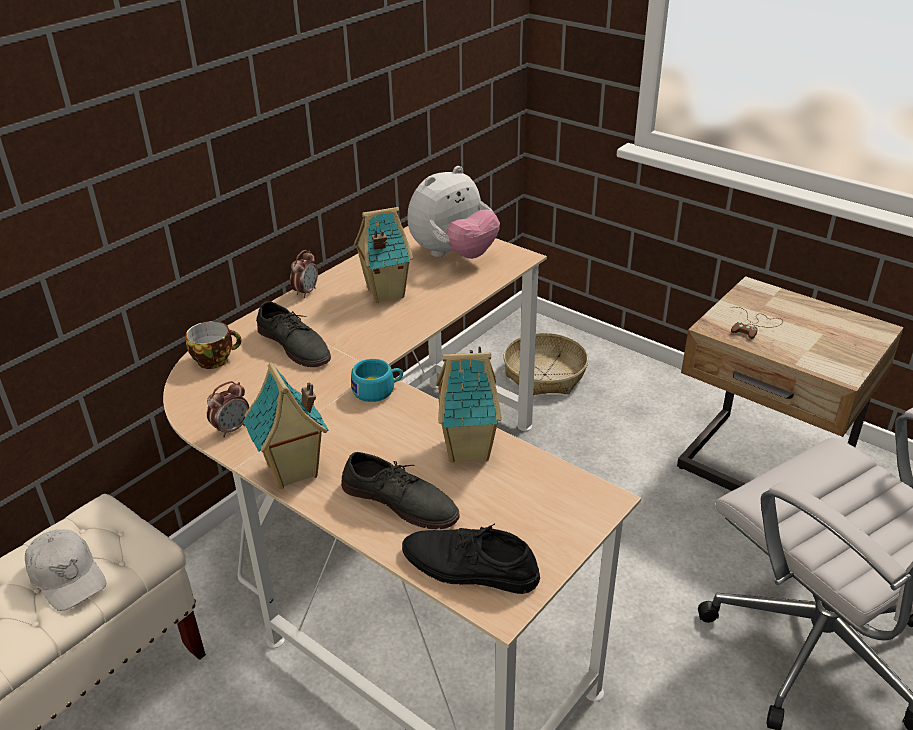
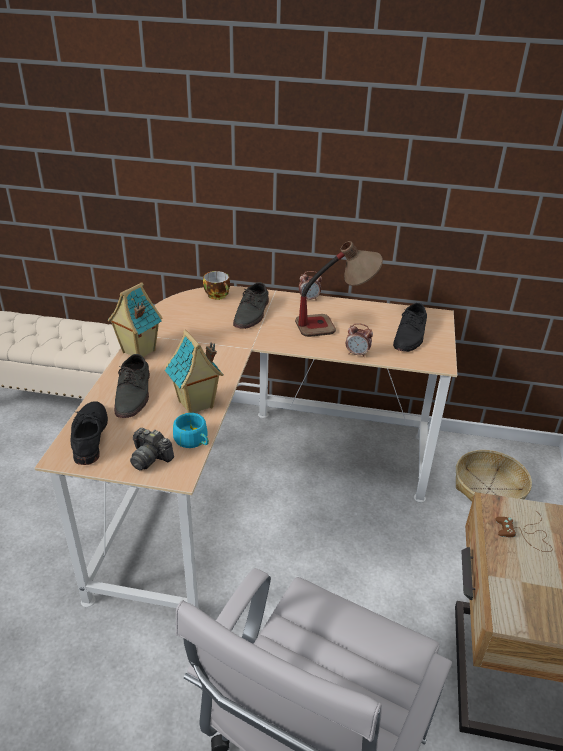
camera: 60 degrees right, 0 degrees up
(67, 576) = (91, 343): white cap -> none
(232, 429) = (162, 321): alarm clock -> alarm clock (357, 354)
(378, 390) = (230, 355): turquoise cup -> turquoise cup (193, 440)
(384, 293) = (335, 324): toy house -> table lamp
(453, 255) = (410, 335): plush toy -> black shoe
(555, 517) = (150, 457): none -> camera

